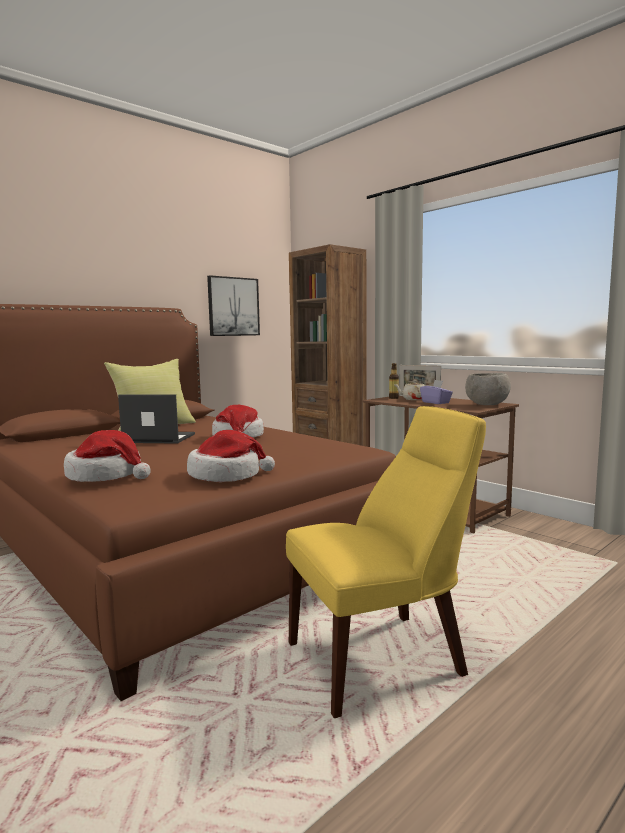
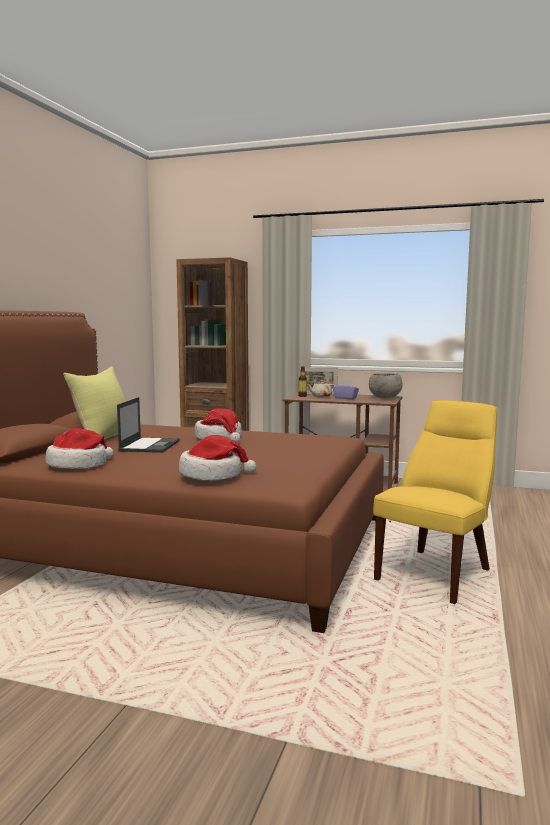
camera: 30 degrees left, 0 degrees up
(158, 438) = (150, 445): laptop -> laptop turned 120 degrees clockwise
(227, 475) = (300, 464): hat -> hat (79, 465)
(233, 306) = (113, 309): picture -> none

